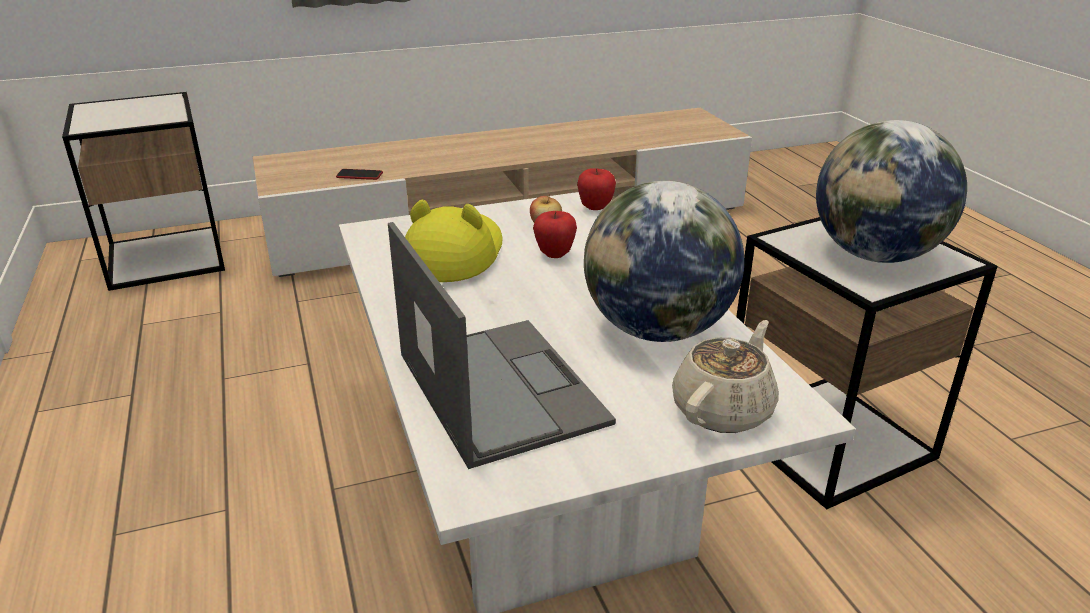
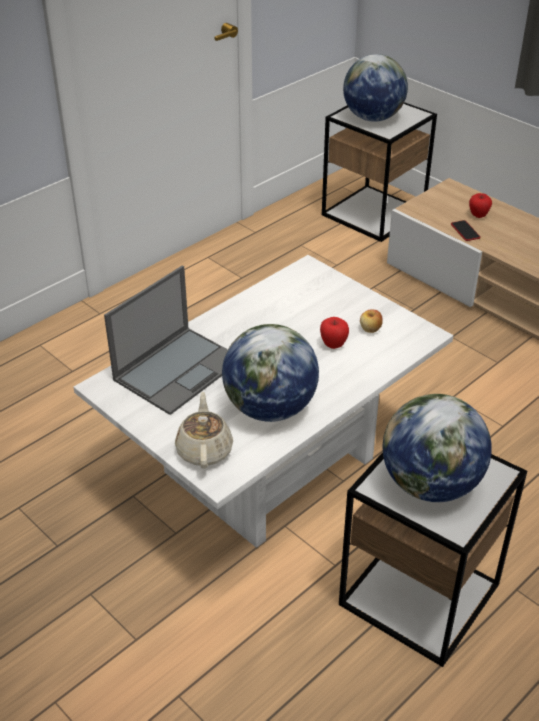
camera: 65 degrees right, 10 degrees up
(125, 116) = (372, 118): none -> globe
(454, 254) = (303, 308): yellow hat -> none
(595, 208) = (417, 342): apple -> apple (478, 216)
(723, 409) = (204, 450): beige teapot -> beige teapot turned 105 degrees counterclockwise

